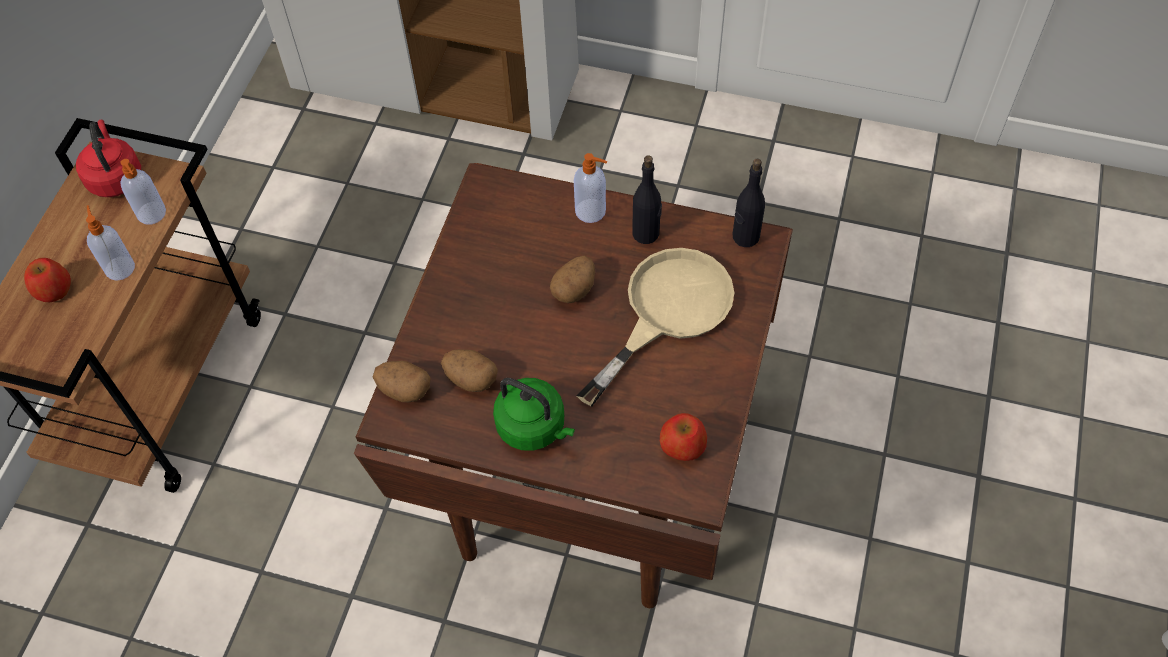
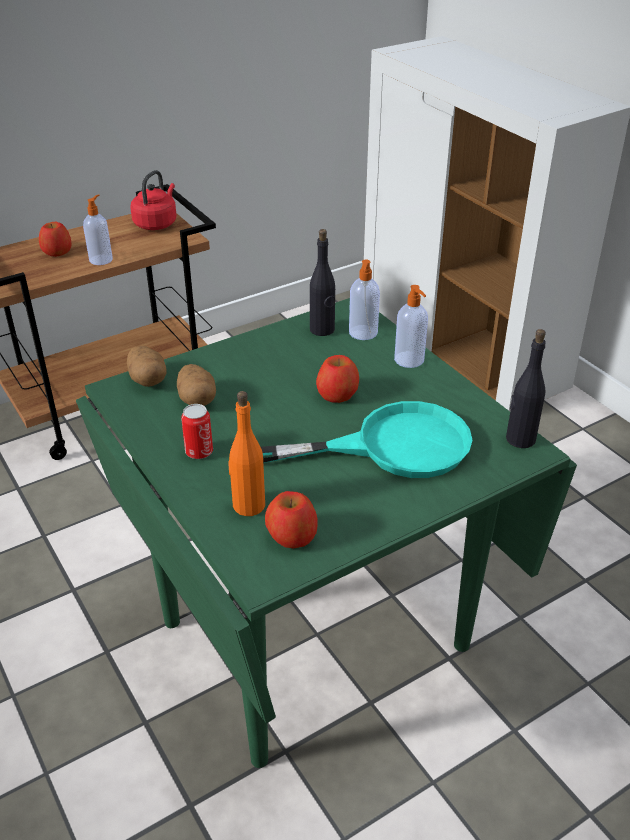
camera: 40 degrees right, 20 degrees down
(152, 214) = (151, 246): soap dispenser -> soap dispenser (363, 333)
(534, 427) = (199, 452): green kettle -> can
(574, 289) = (337, 394): potato -> apple
(587, 470) = (313, 632): brown dining table -> green dining table
(625, 445) = (248, 505): none -> orange bottle
(646, 233) = (436, 393): black bottle -> black bottle (322, 330)
(667, 312) = (392, 446): beige frying pan -> turquoise frying pan

